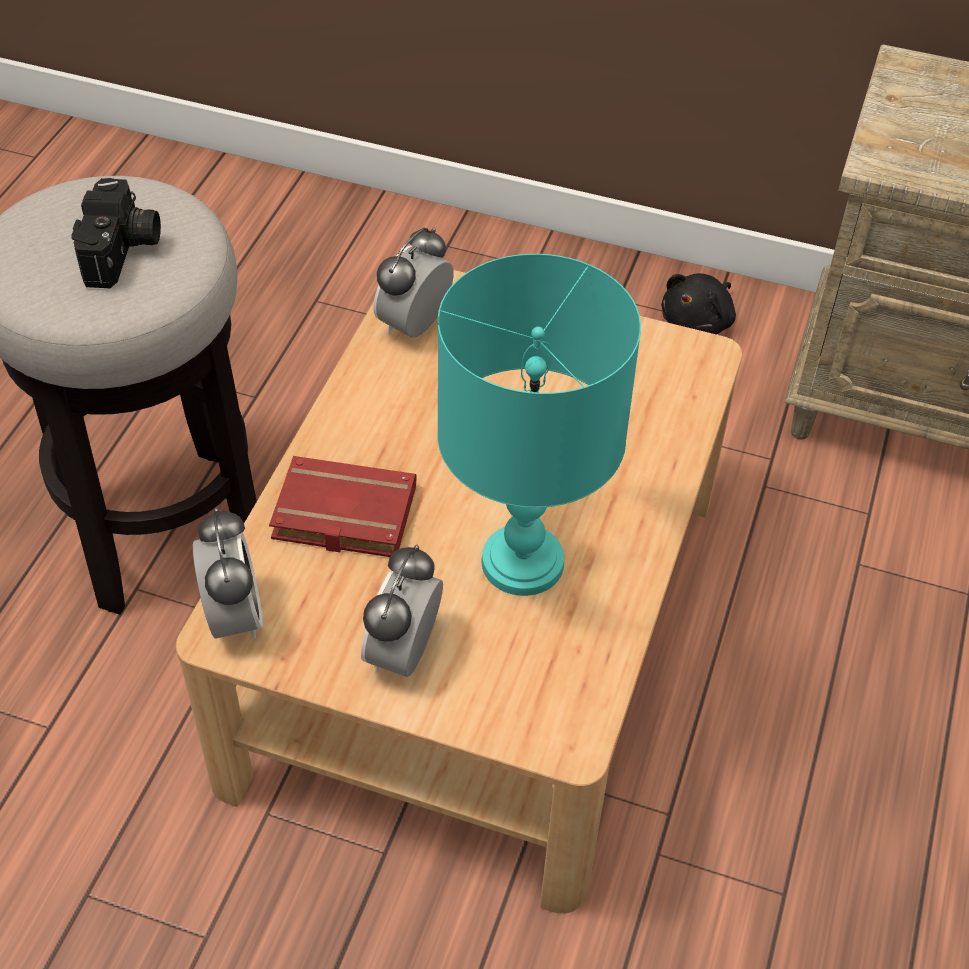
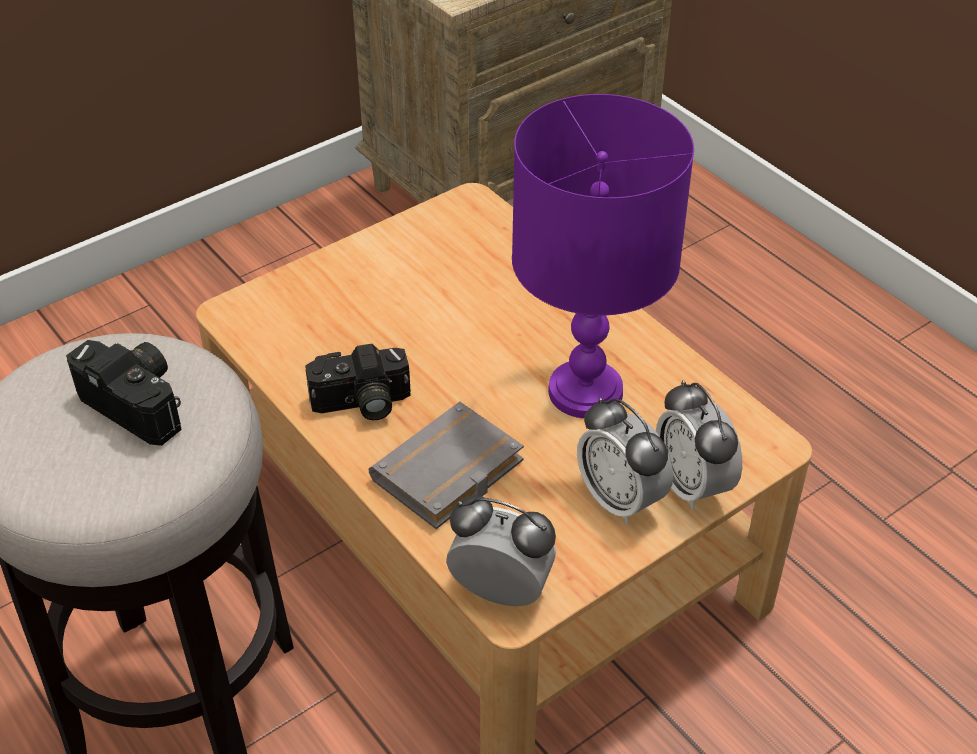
camera: 55 degrees left, 5 degrees down
(341, 516) = (448, 475): red book -> grey book
(378, 417) = (361, 404): none -> camera
(414, 326) = (279, 336): alarm clock -> alarm clock (692, 485)
(524, 563) = (587, 391): turquoise table lamp -> purple table lamp
(698, 322) = (309, 248): black plush toy -> none

